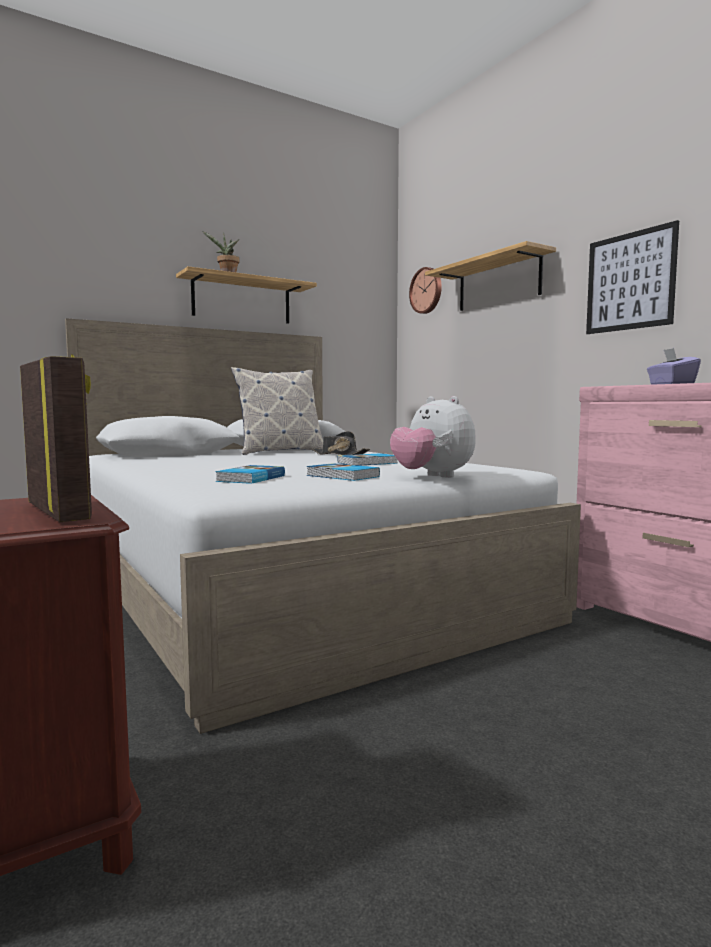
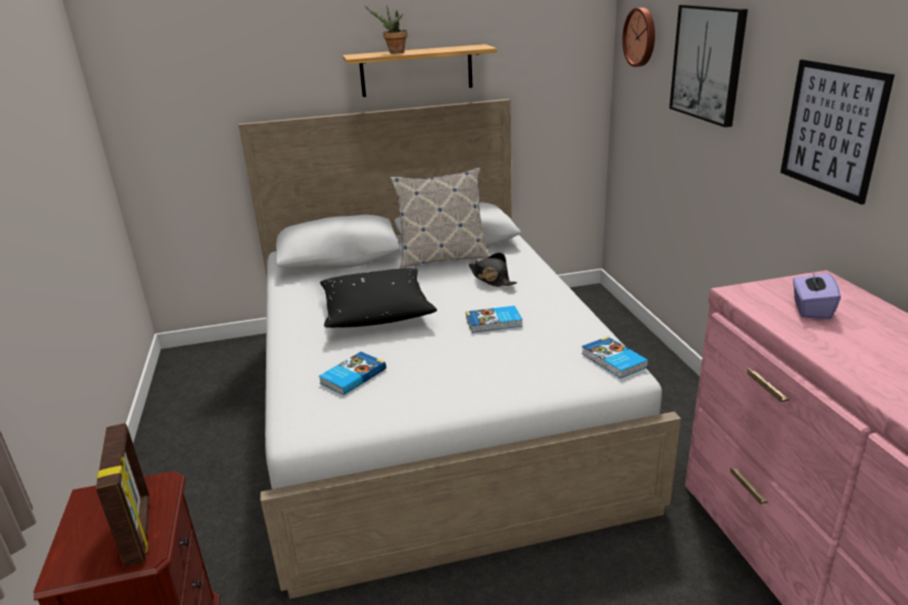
camera: 20 degrees right, 20 degrees up
(240, 464) = (376, 312): none -> black pillow
(342, 476) = (434, 378): book -> book (613, 360)
(432, 477) = (514, 391): plush toy -> none
(498, 283) = (708, 63): shelf -> picture

